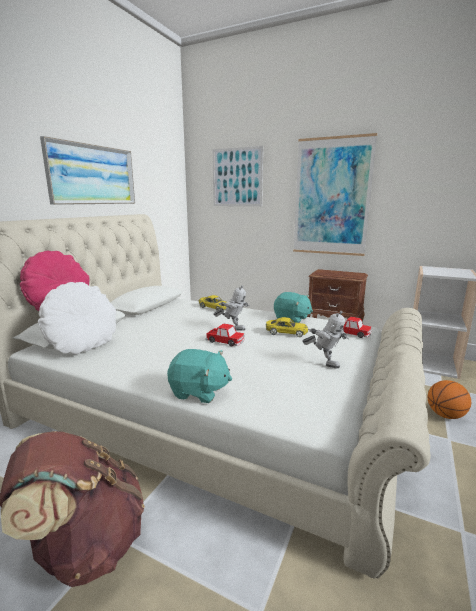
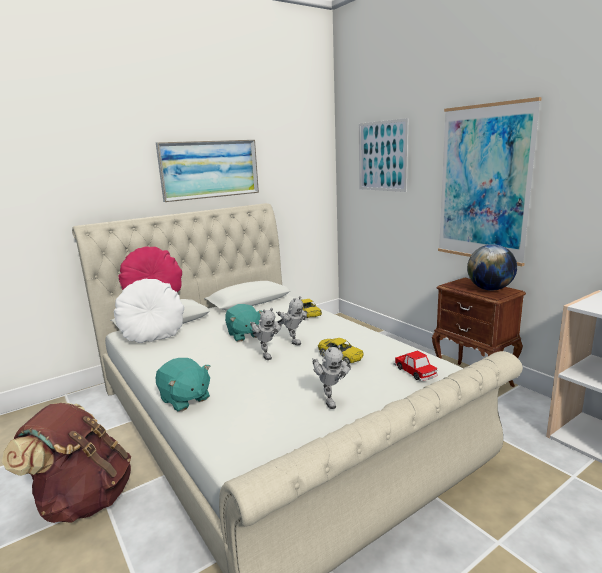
camera: 30 degrees right, 0 degrees up
(225, 341) = (266, 354): toy car -> toy robot
(292, 319) = (371, 340): turquoise plush toy -> turquoise plush toy (244, 335)
(346, 274) = (490, 289): none -> globe
(445, 415) = (531, 513): basketball -> none

